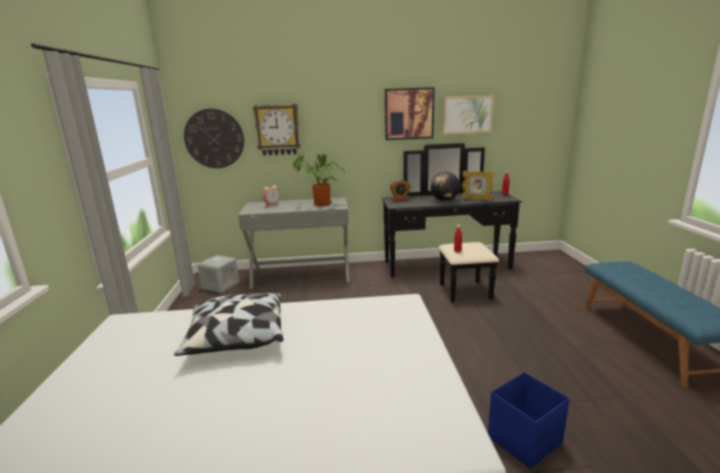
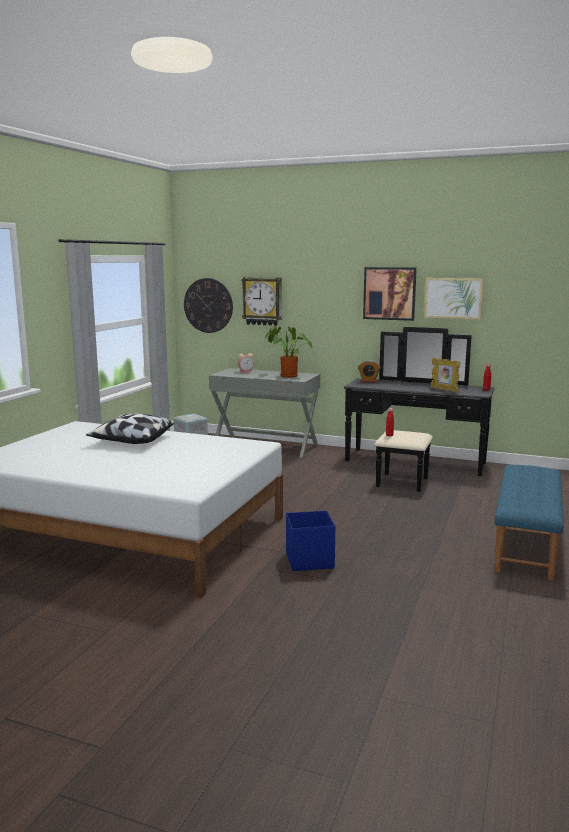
camera: 25 degrees right, 5 degrees down
(444, 200) = (410, 387): globe -> none

